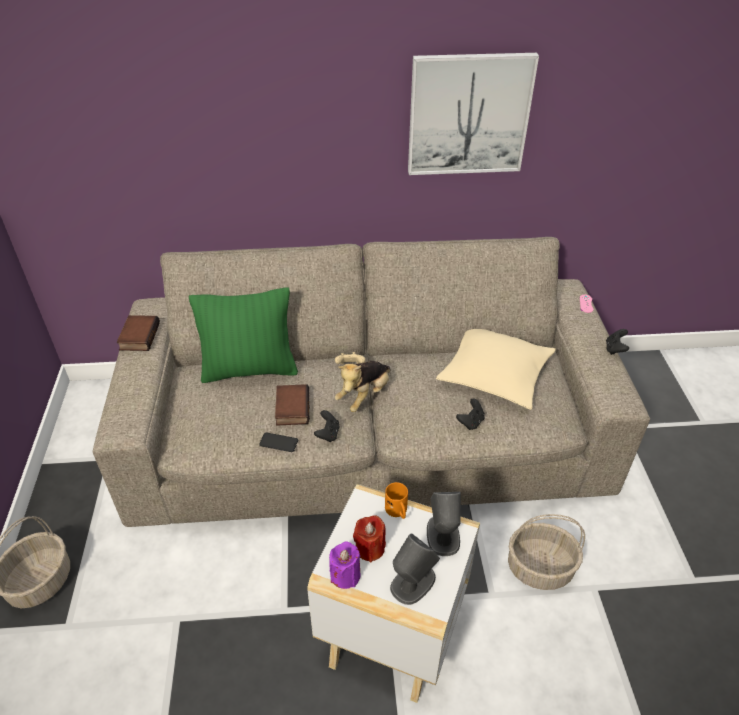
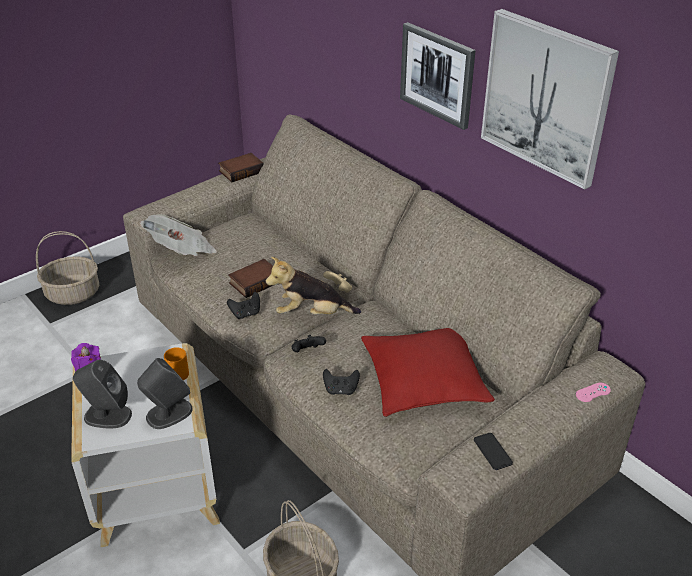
camera: 55 degrees right, 5 degrees down
(192, 436) = (182, 251): none -> newspaper
(250, 369) = (278, 242): green pillow -> none
(278, 442) = (213, 294): phone -> phone (492, 451)
(342, 140) = (437, 74): none -> picture
(370, 548) = (125, 378): red candle -> none
(495, 374) = (424, 380): beige pillow -> red pillow
(615, 349) = (540, 442): black game controller -> black game controller (307, 352)

